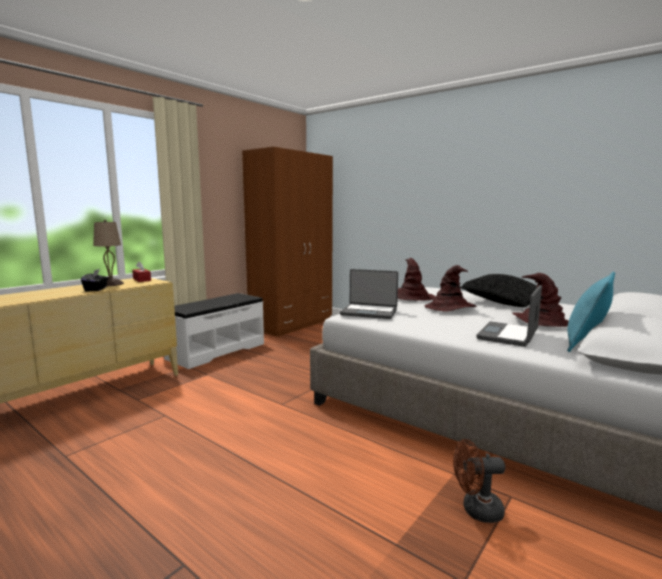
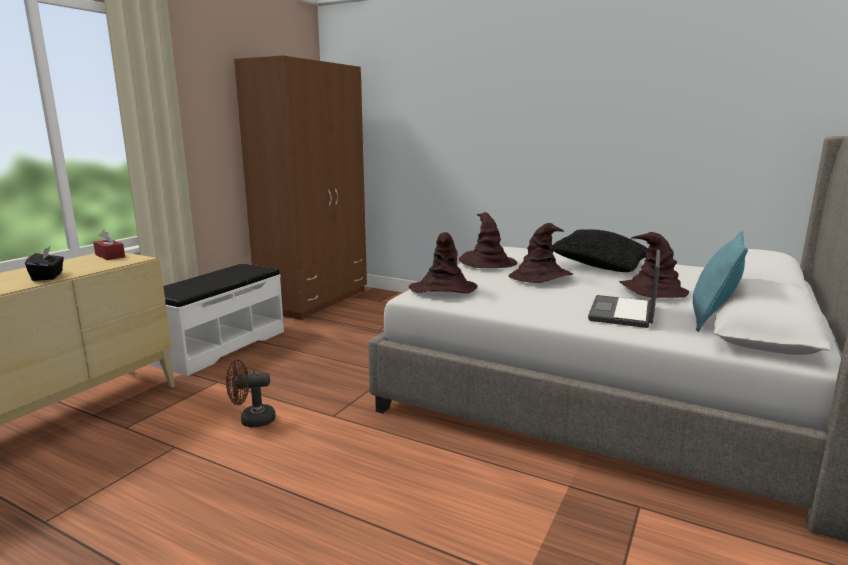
camera: 10 degrees left, 5 degrees up
(111, 284) = (67, 266): beige table lamp -> none
(369, 312) = (443, 289): laptop -> brown hat
(476, 510) = (604, 528): brown fan -> brown fan (252, 420)

